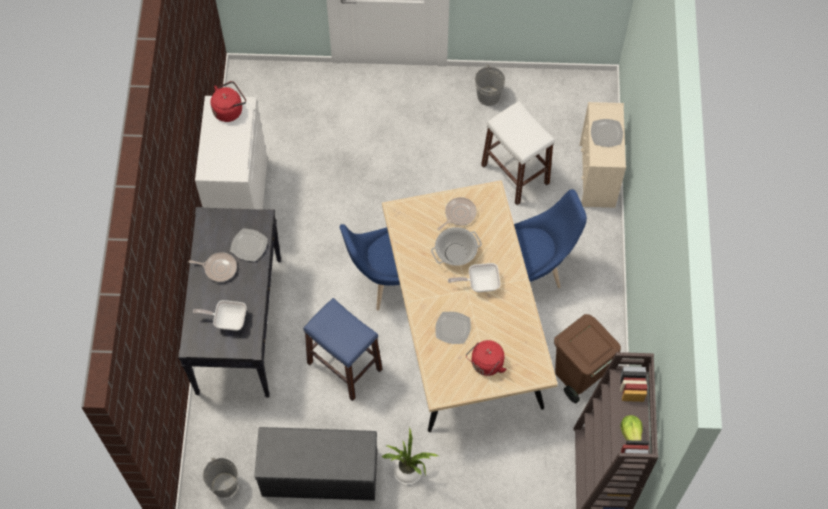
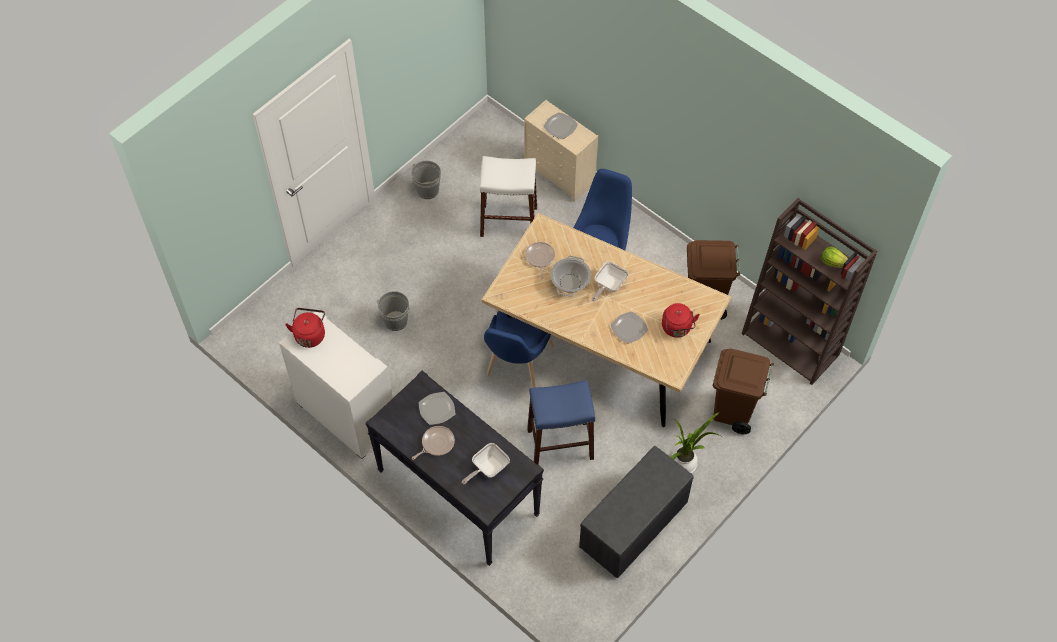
camera: 50 degrees left, 5 degrees down
(224, 485) = (584, 599): grey bucket -> grey bucket (395, 321)
(491, 475) = (733, 411): none -> brown trash can

